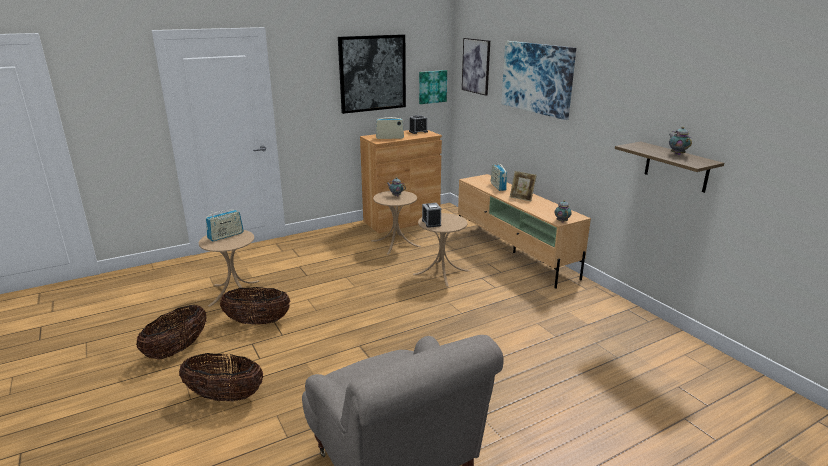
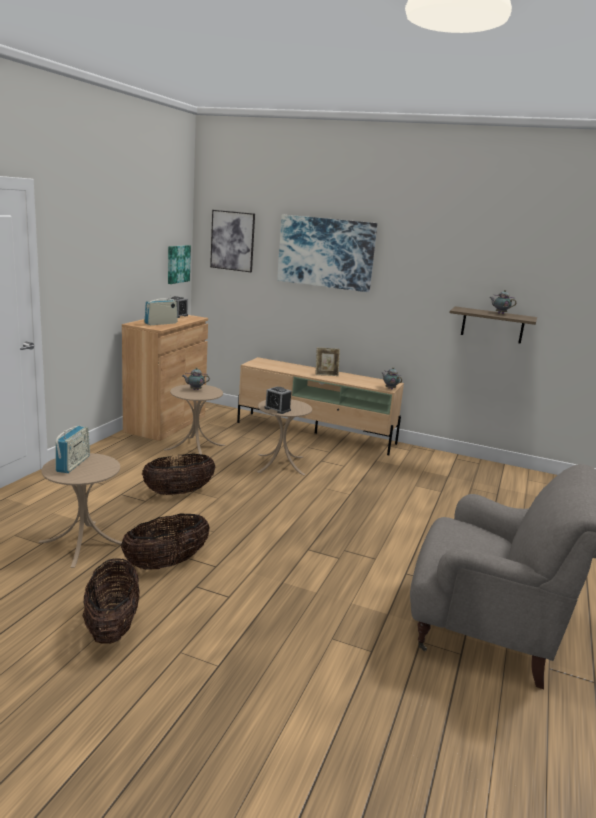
camera: 40 degrees left, 5 degrees down
(224, 396) = (252, 646): basket -> basket (178, 492)
(372, 73) = (131, 246): picture -> none
(498, 186) = (288, 367): radio -> none

